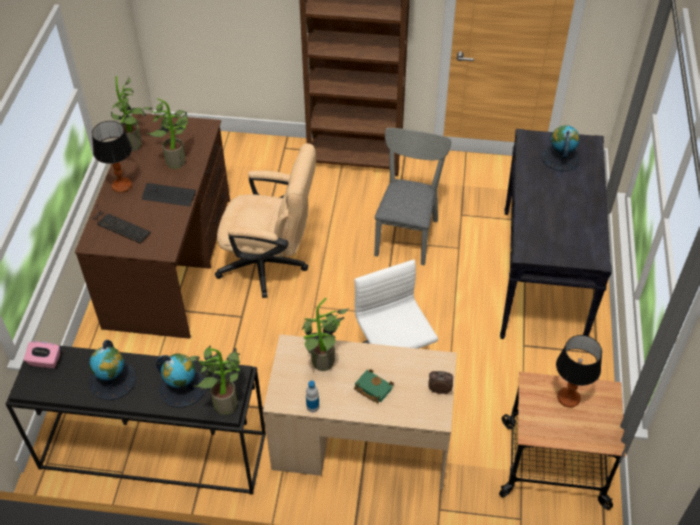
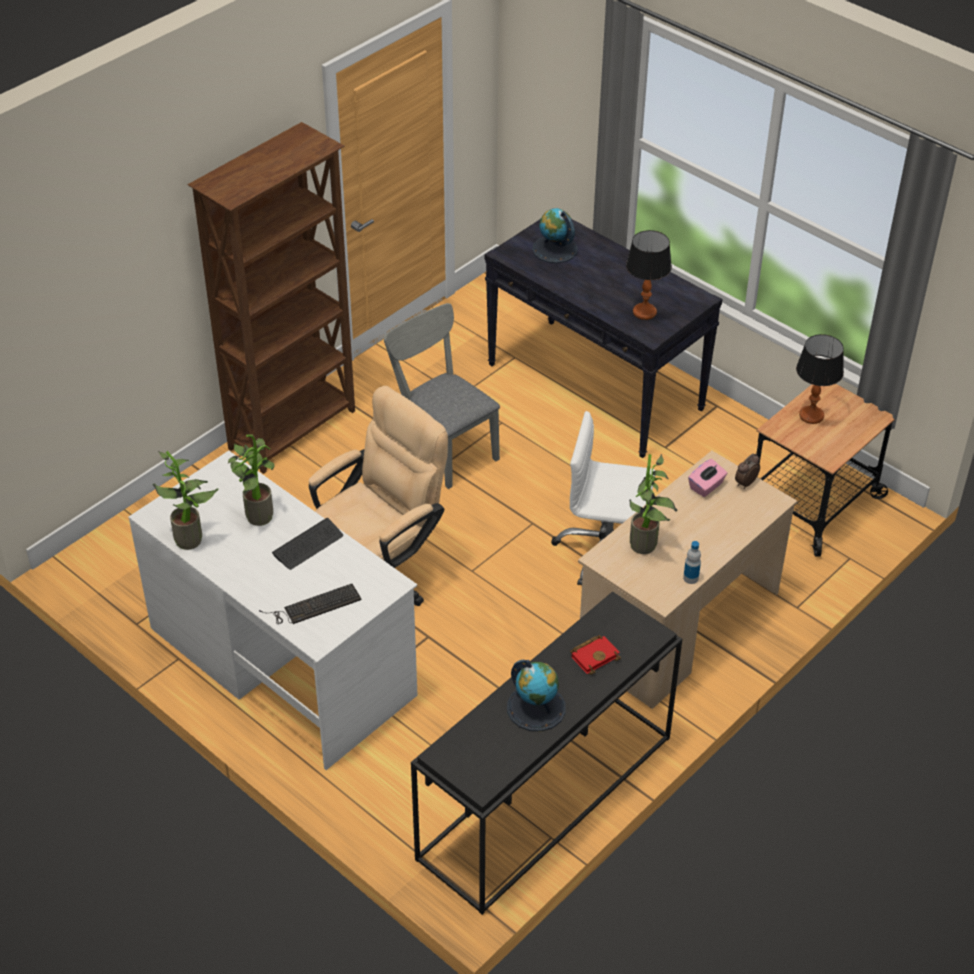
camera: 55 degrees left, 5 degrees down
(45, 361) = (457, 755): pink tissue box -> pink tissue box (706, 486)
(121, 185) = (248, 577): table lamp -> table lamp (644, 312)
(170, 261) = (282, 660): brown desk -> white desk
(182, 387) = (595, 655): globe -> red book
(225, 402) = (642, 631): potted plant -> none
(372, 388) = (704, 526): green book -> none

